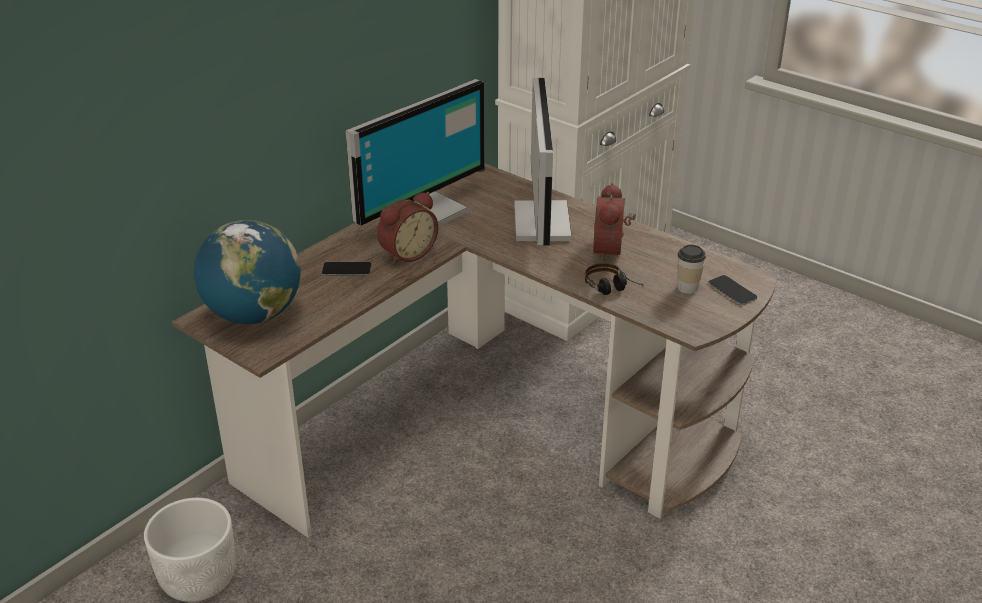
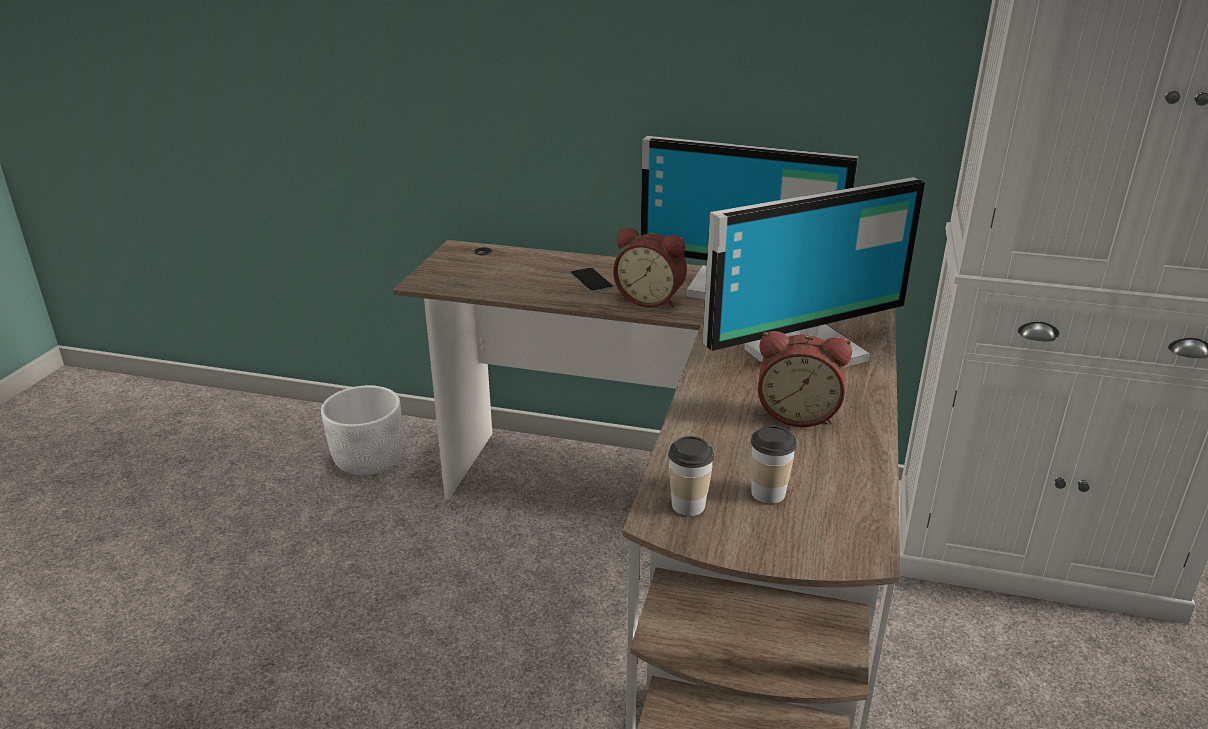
camera: 65 degrees right, 5 degrees down
(253, 315) = (478, 263): globe -> none
(611, 250) = (797, 414): alarm clock -> alarm clock turned 150 degrees counterclockwise
(613, 290) = (702, 435): headphones -> none
(684, 317) = (688, 505): none -> cup
(732, 290) = (802, 536): phone -> none

